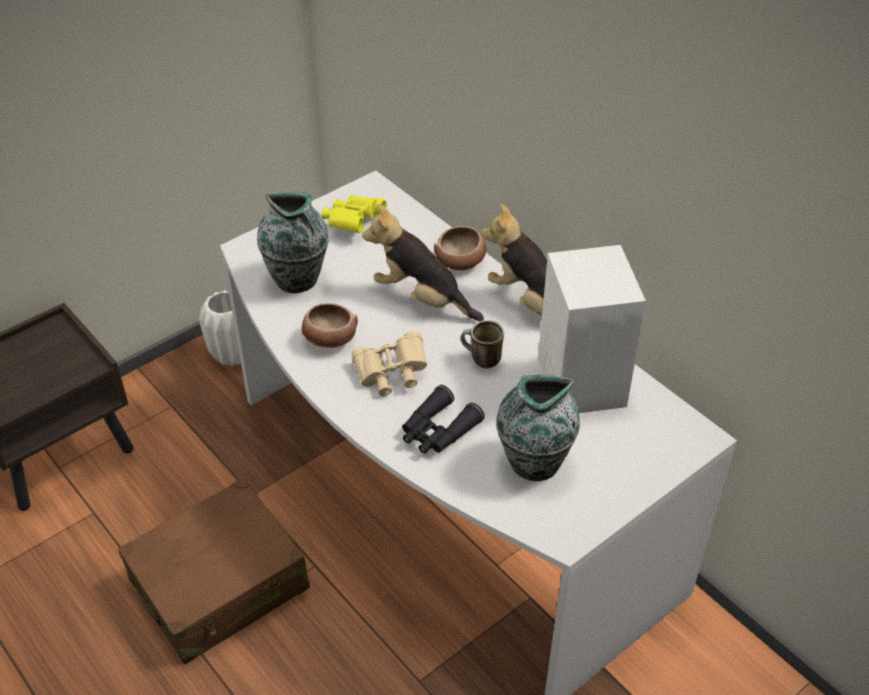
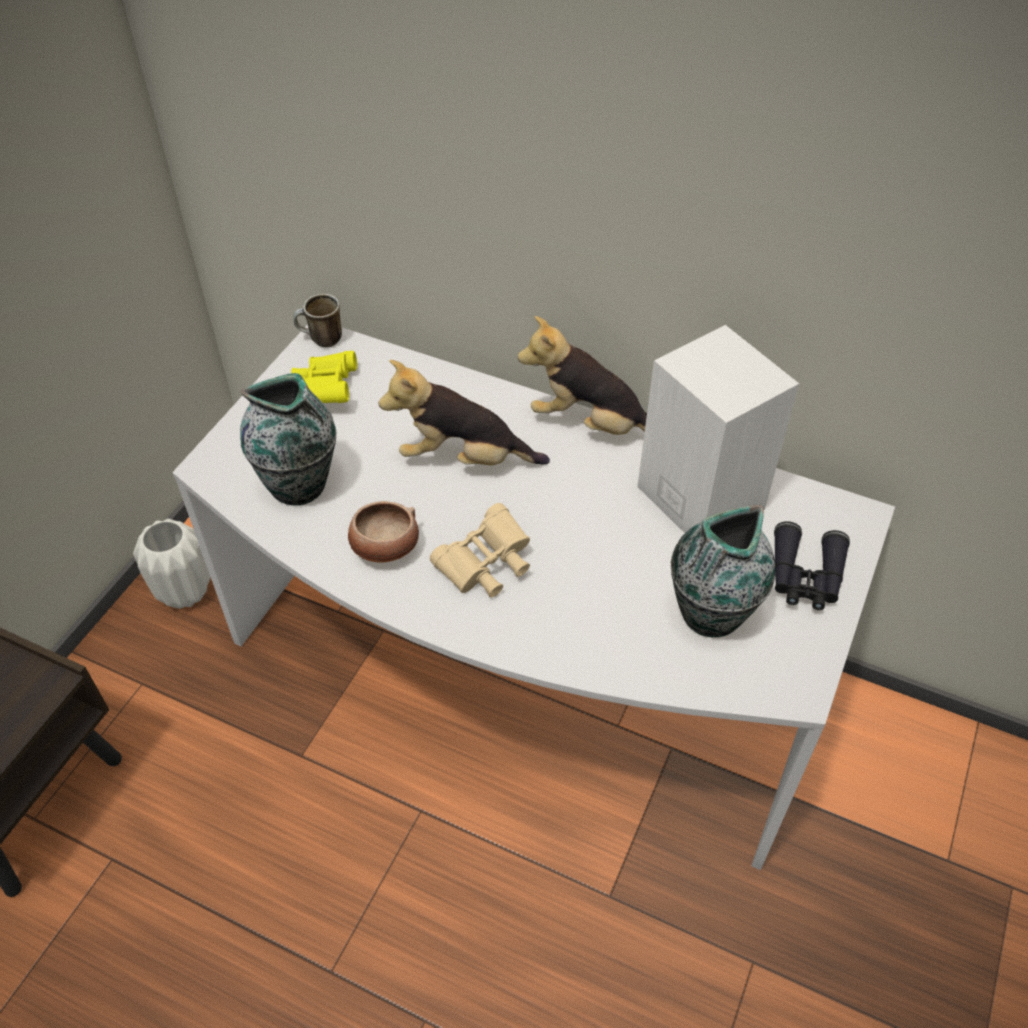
camera: 25 degrees left, 5 degrees up
(220, 585) = (322, 883): brown suitcase -> none
(437, 431) = (582, 616): black binoculars -> black binoculars (805, 577)
(461, 261) = (481, 399): bowl -> none
(480, 360) = (576, 511): mug -> mug (321, 340)

